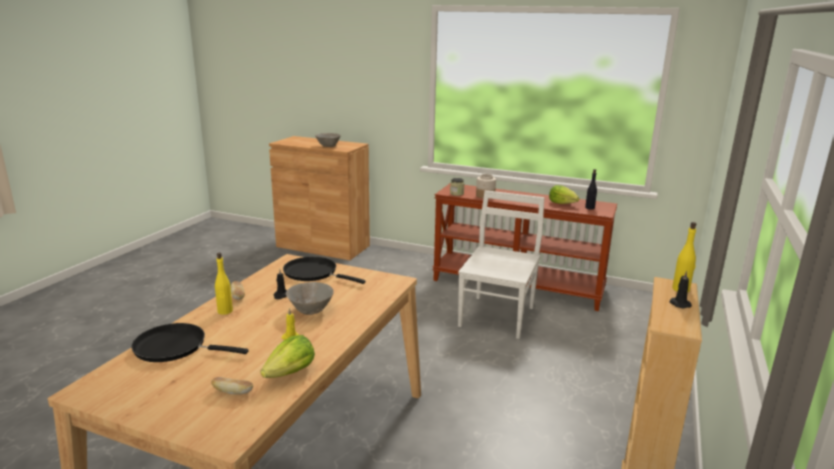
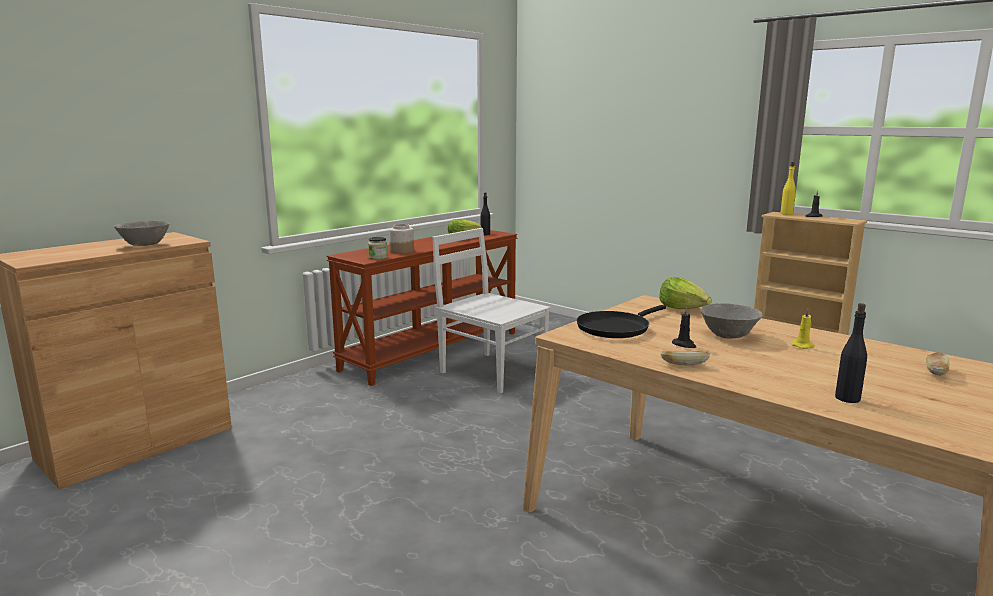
camera: 70 degrees left, 5 degrees down
(175, 347) = (847, 398): black frying pan -> black bottle
(225, 311) = (733, 372): yellow bottle -> none
(290, 373) = (880, 350): lettuce -> lettuce (683, 309)

